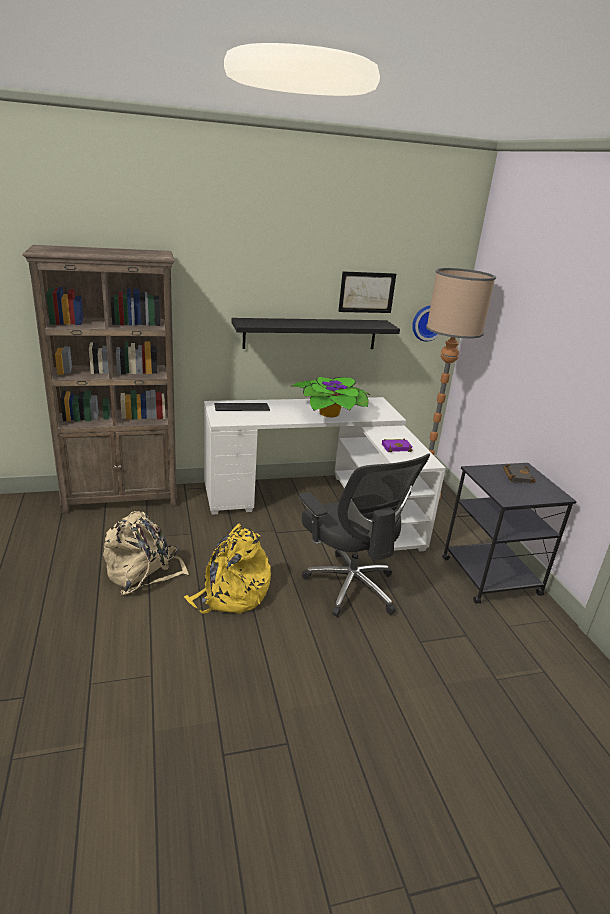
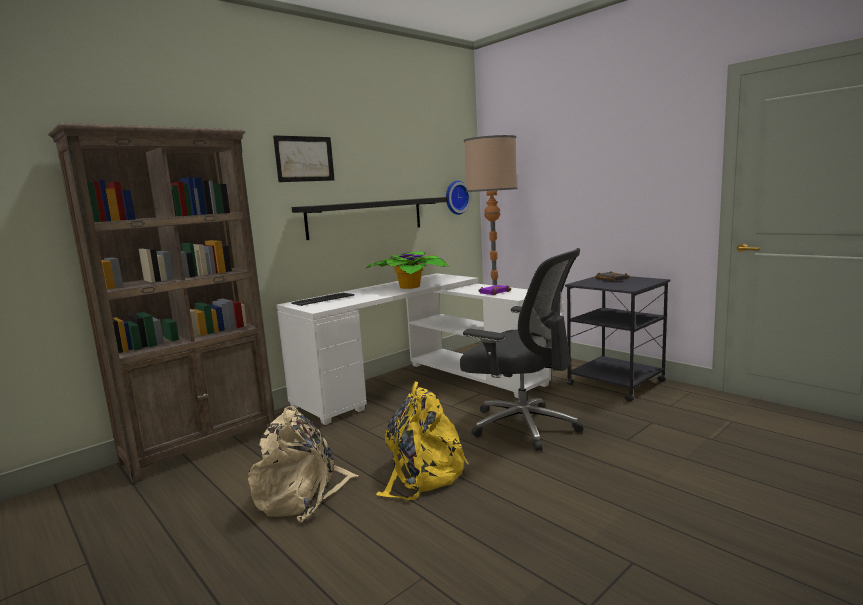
camera: 25 degrees left, 15 degrees down
(367, 292) = (405, 172): picture -> picture (304, 159)

